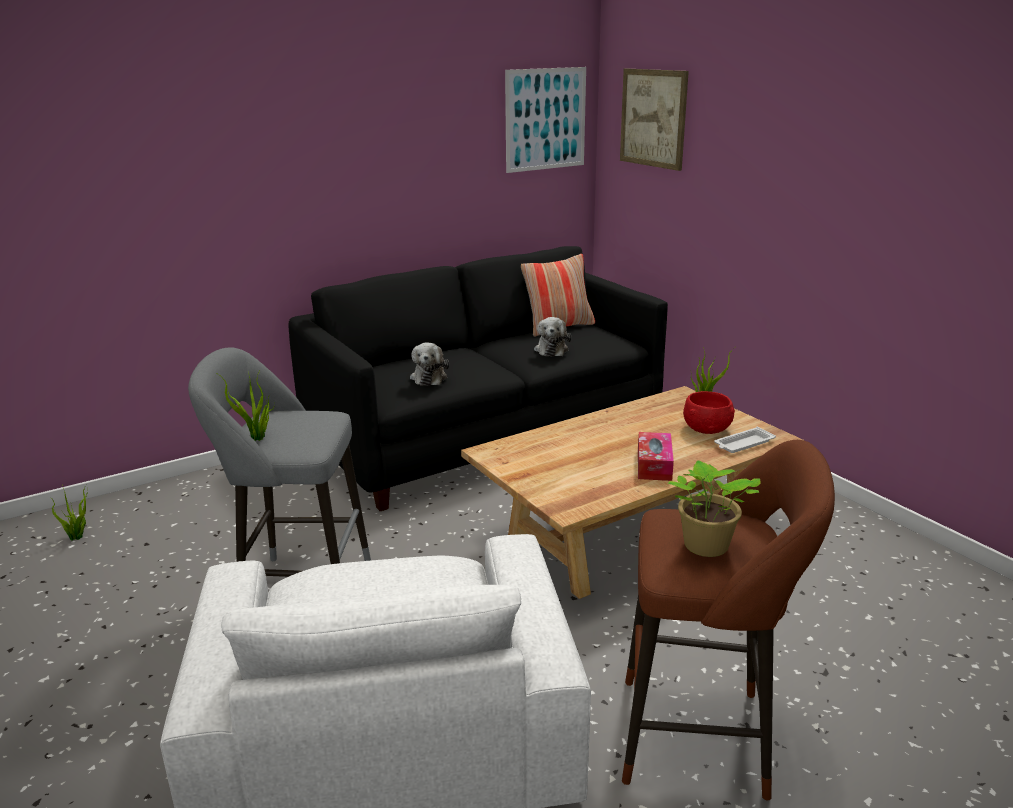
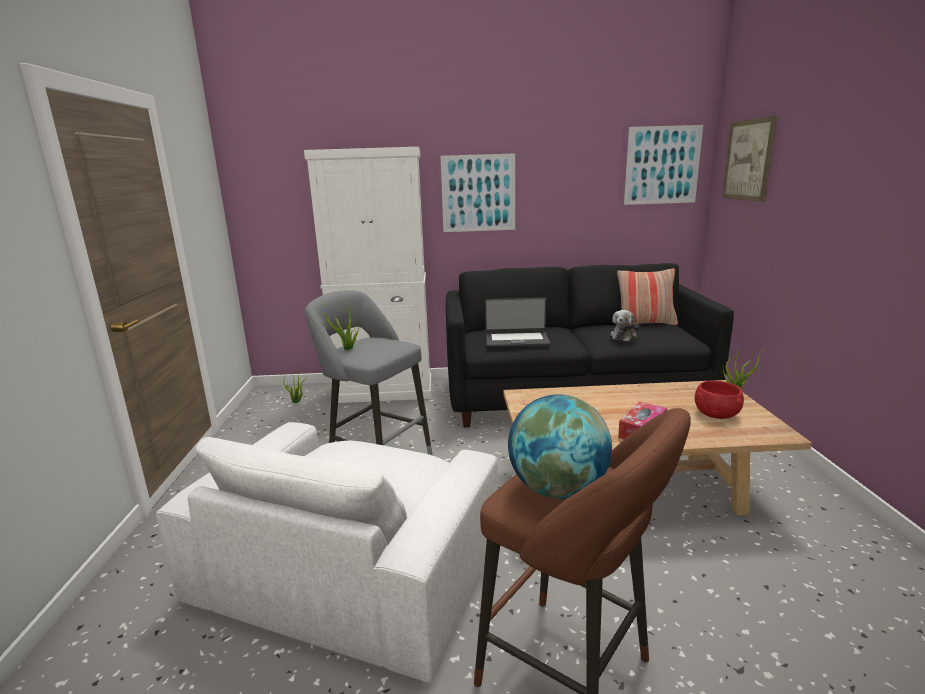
camera: 30 degrees right, 5 degrees down
(217, 486) = (385, 391): none -> white cabinet
(319, 169) = (478, 193): none -> picture
(429, 377) = (516, 340): plush toy -> laptop
(704, 547) = (558, 489): potted plant -> globe
(743, 444) = (742, 433): white tray -> none

